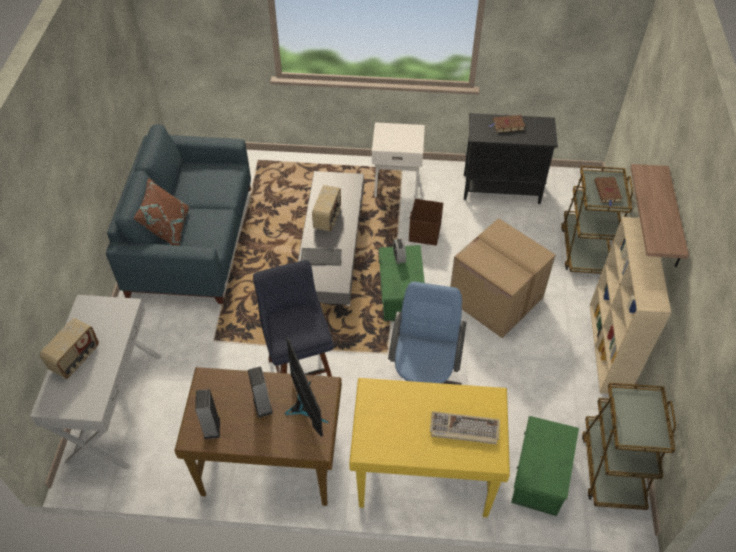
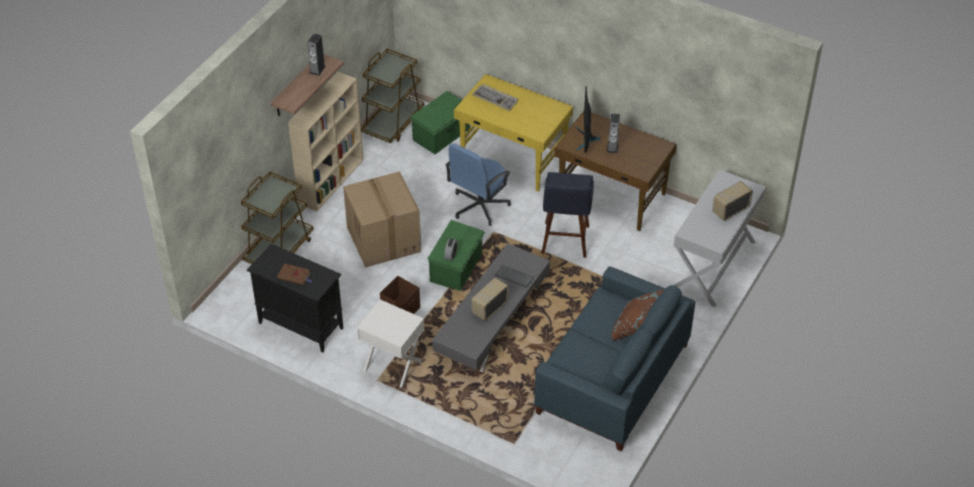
camera: 155 degrees left, 5 degrees down
(212, 428) = (649, 146): speaker -> speaker (317, 69)
(607, 192) = (271, 193): brown book -> none

